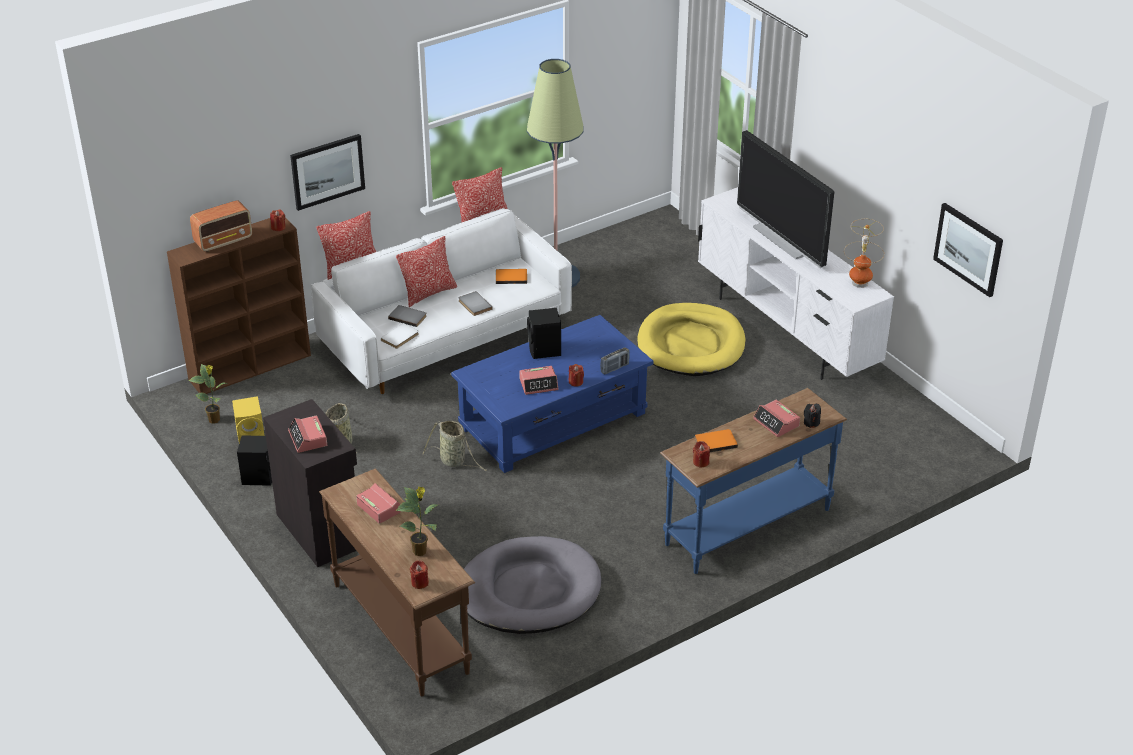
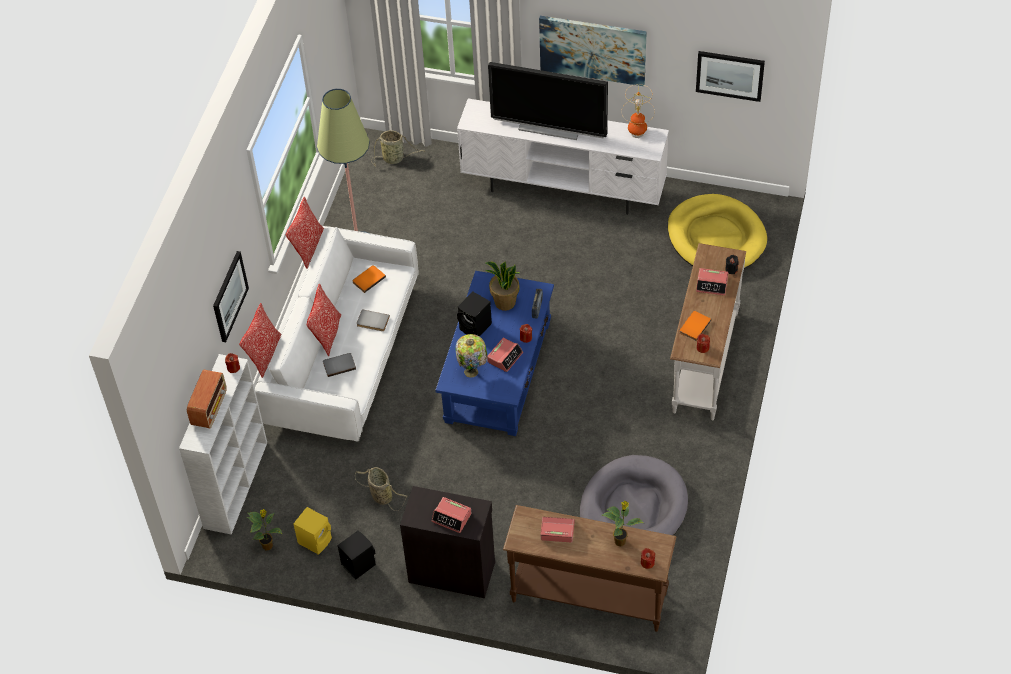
camera: 40 degrees left, 15 degrees up
(251, 367) = (236, 484): brown bookcase -> white bookcase
(401, 338) = (356, 386): white book -> none
(454, 461) = (473, 452): basket -> basket (395, 158)
(498, 378) = (472, 371): none -> table lamp
(592, 349) = (505, 303): none -> potted plant
(691, 344) = (515, 244): yellow dog bed -> yellow dog bed (716, 237)
(746, 526) = (704, 362): blue console table -> white console table
(855, 167) = (592, 49): none -> picture

